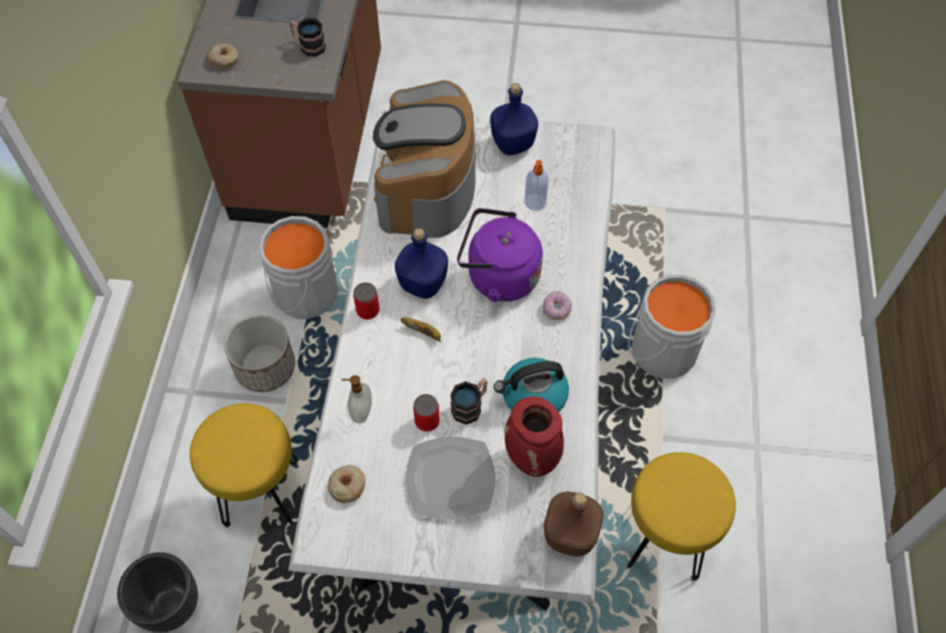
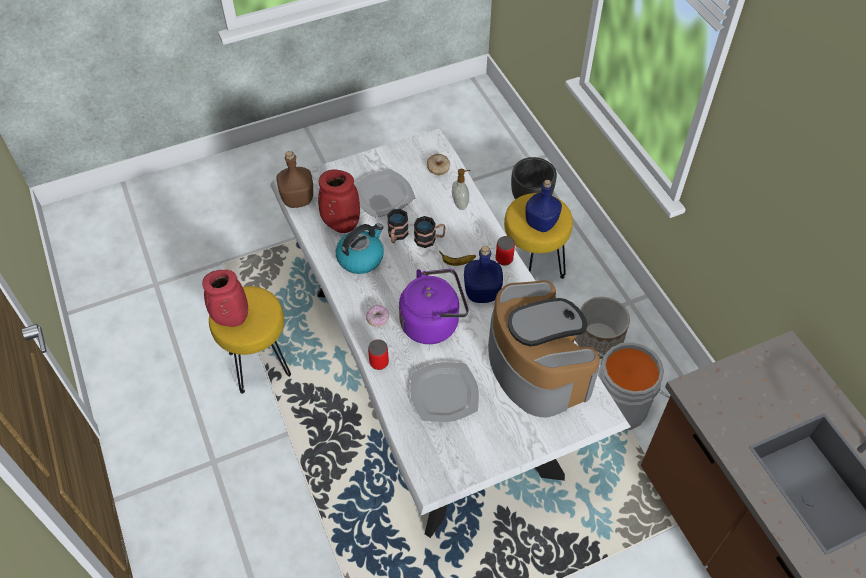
camera: 150 degrees right, 5 degrees down
(224, 59) = (781, 367): donut -> none
(308, 46) = (732, 418): mug -> mug (429, 239)
(427, 421) = (417, 216): can -> can (379, 362)
(512, 143) = (498, 441): blue bottle -> blue bottle (541, 223)
(535, 203) = (444, 394): soap dispenser -> plate
(660, 349) = (318, 504): grey bucket -> none
(706, 495) = (231, 319): none -> red vase

